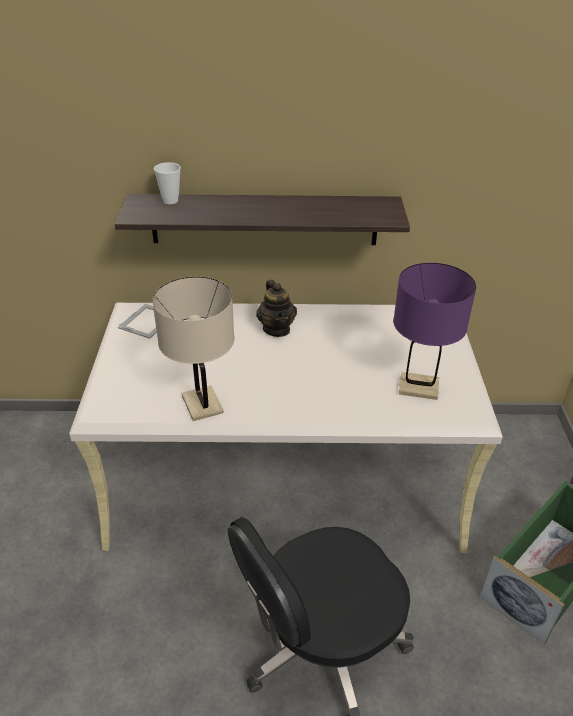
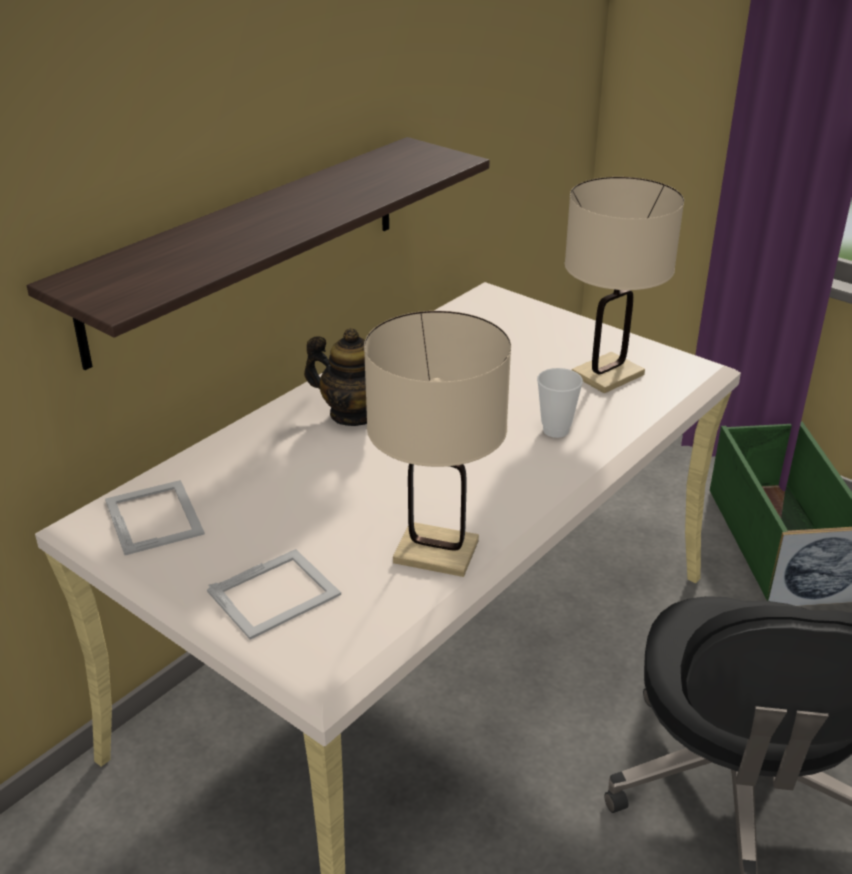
camera: 50 degrees left, 5 degrees down
(131, 376) = (276, 593): none -> picture frame
(170, 200) = (126, 261): cup -> cup (556, 430)
(419, 387) = (607, 374): purple table lamp -> beige table lamp

